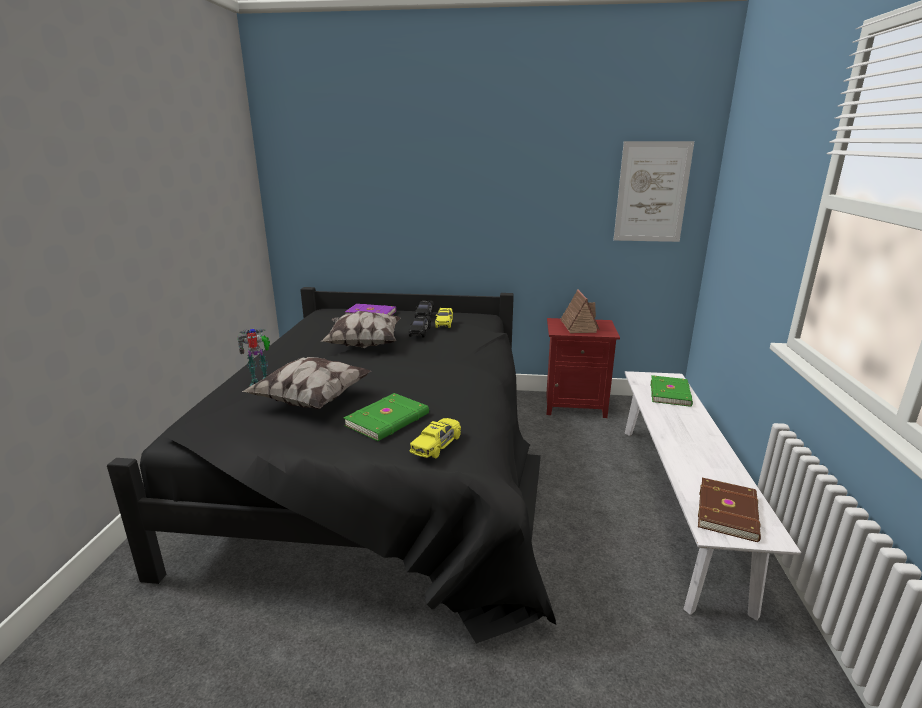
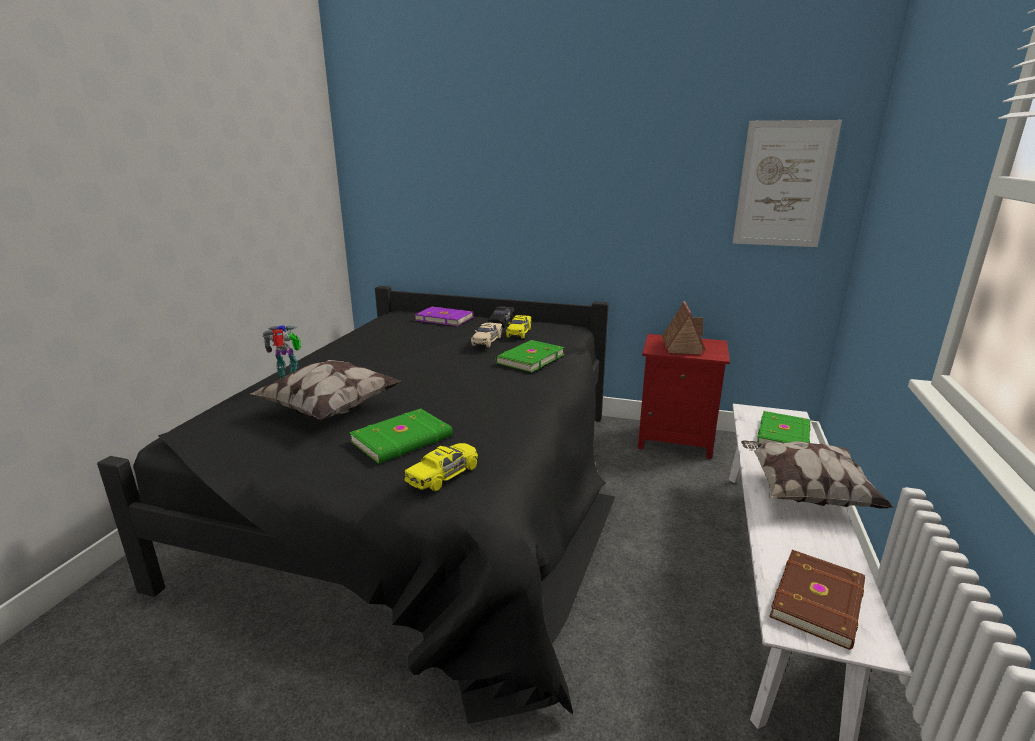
camera: 10 degrees right, 0 degrees up
(363, 344) = (419, 351): pillow -> pillow (804, 492)
(420, 332) = (487, 341): black toy car -> beige toy car
(463, 345) = (529, 358): none -> green book

